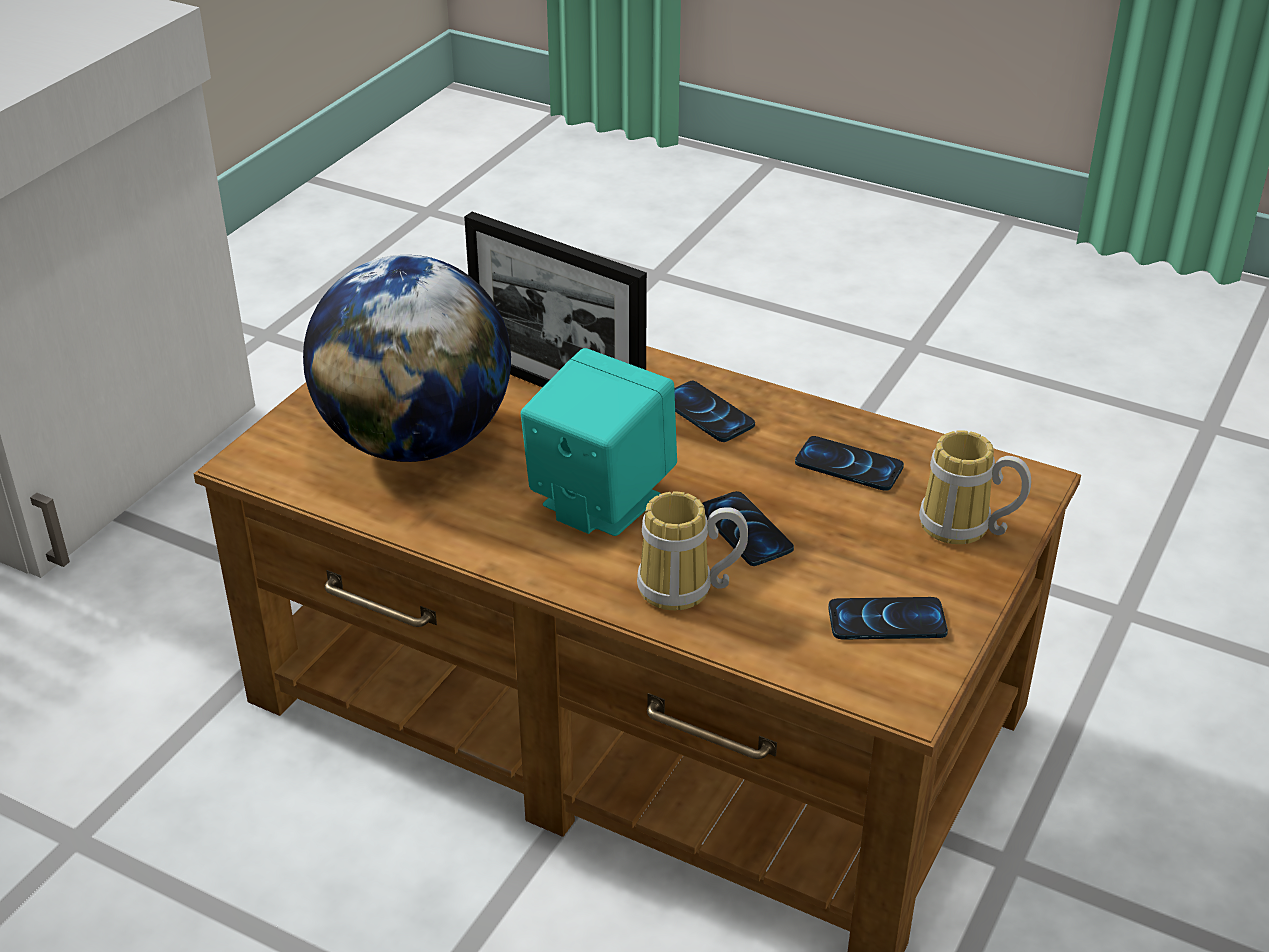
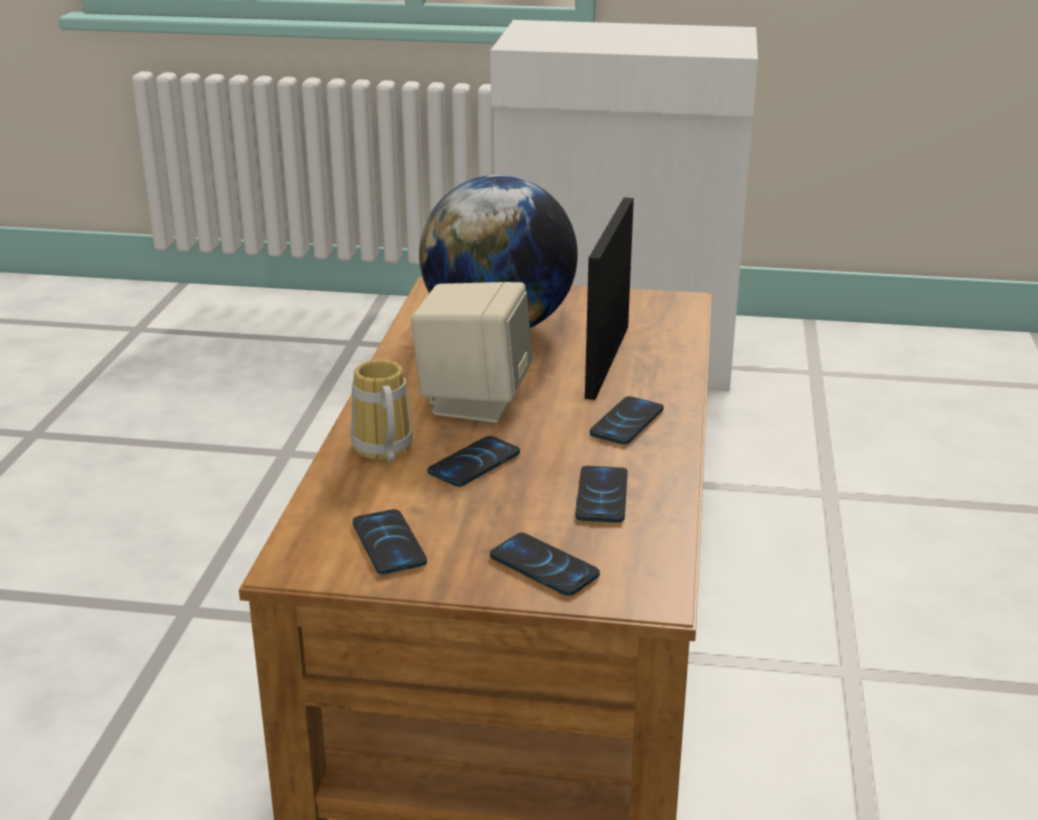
camera: 70 degrees right, 10 degrees down
(599, 501) = (473, 401): turquoise speaker -> beige speaker
(963, 530) = (544, 566): mug -> phone

